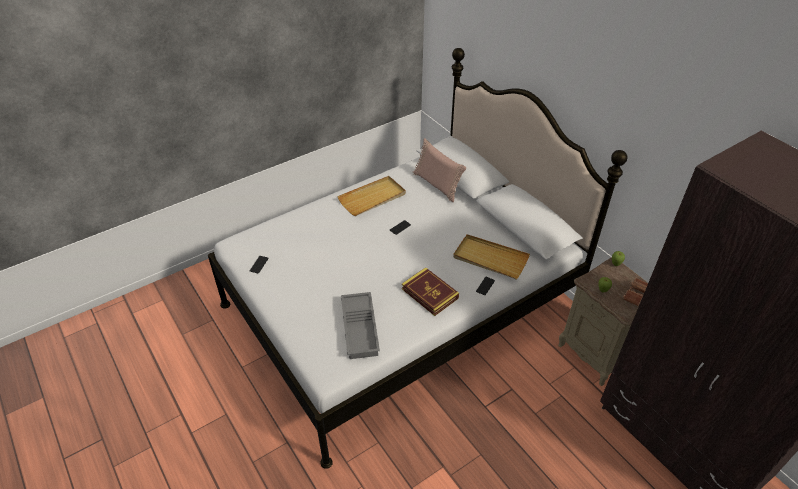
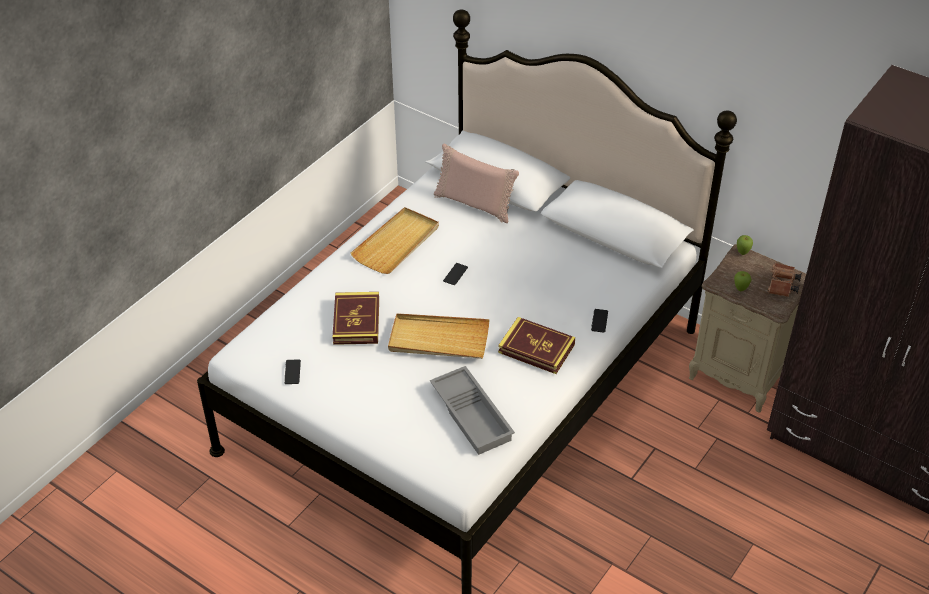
camera: 20 degrees left, 0 degrees up
(318, 242) = (356, 321): none -> book
(490, 259) = (590, 285): beige tray -> beige tray (438, 339)

